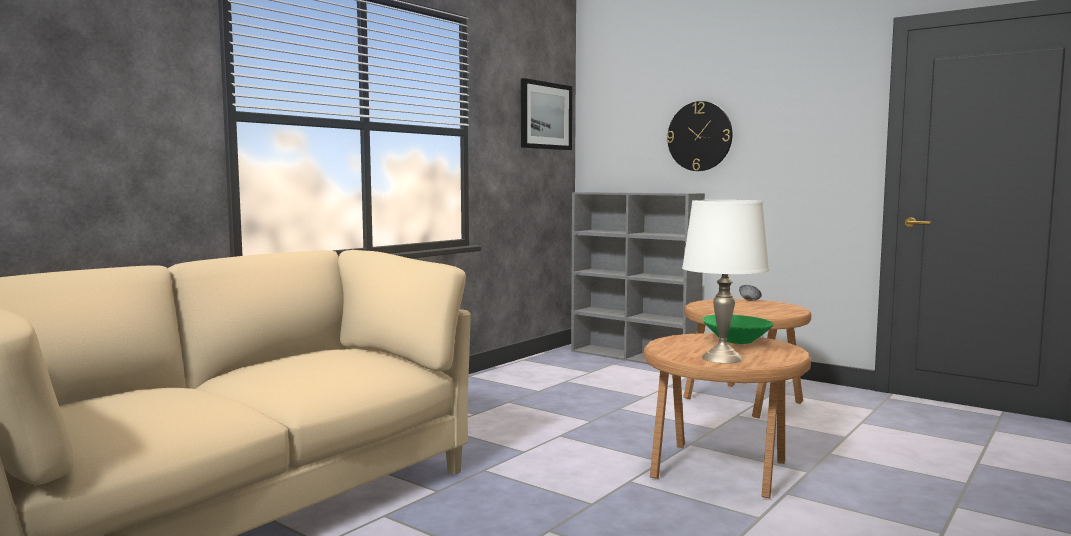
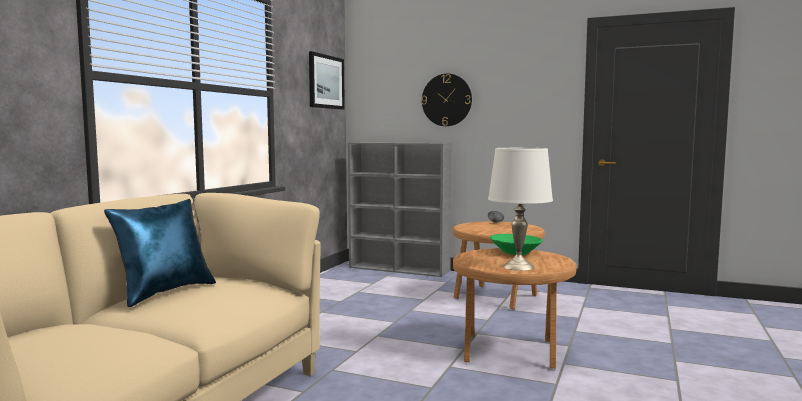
camera: 15 degrees left, 0 degrees up
(286, 361) = (165, 292): none -> blue pillow

